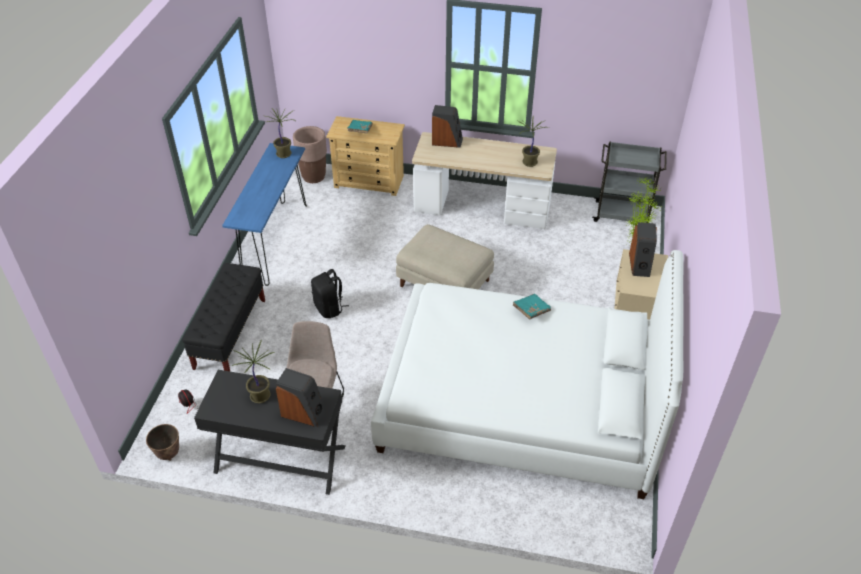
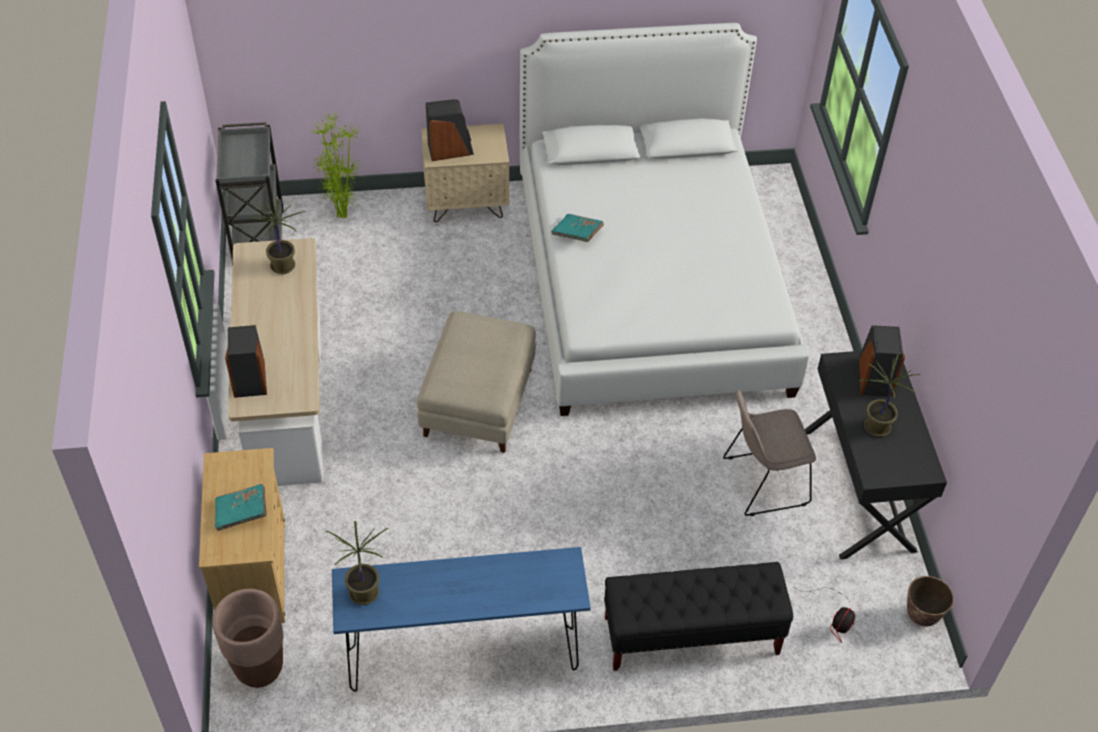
camera: 110 degrees left, 5 degrees up
(329, 308) = (584, 526): black backpack -> none

